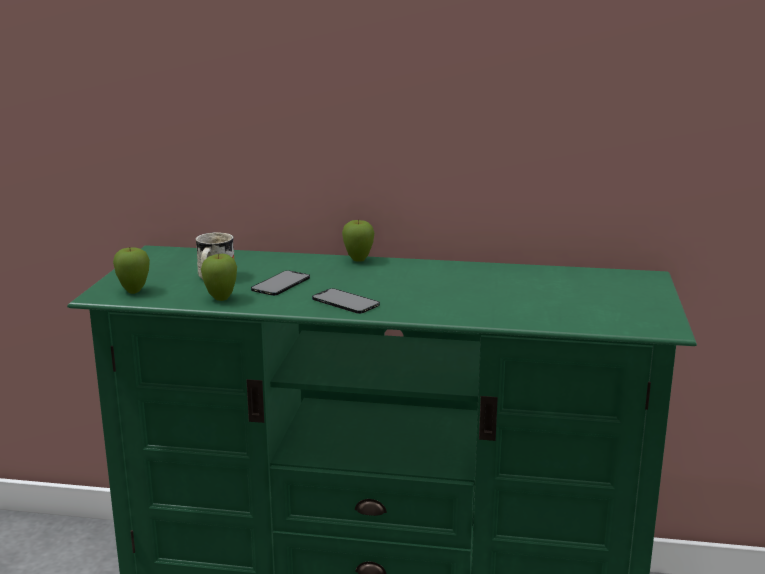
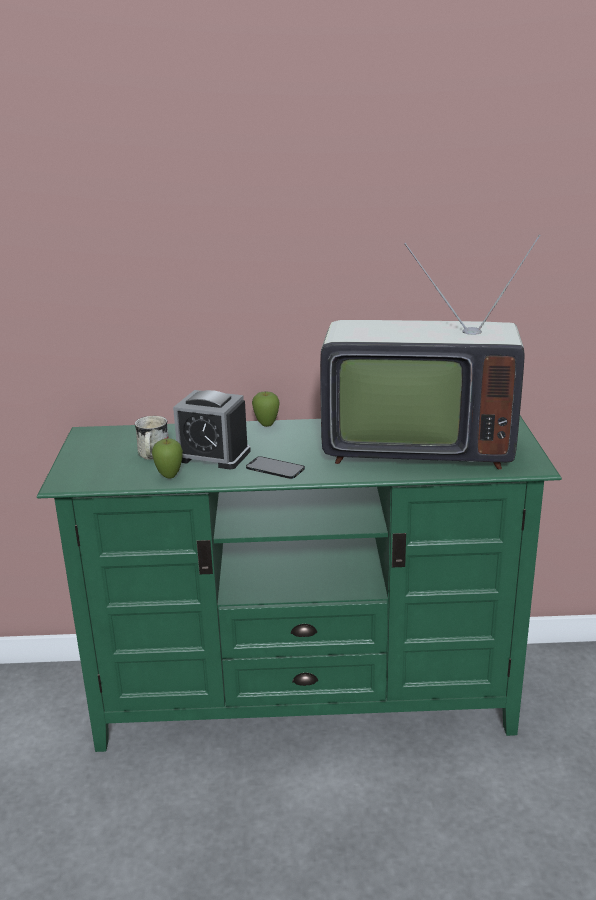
camera: 10 degrees left, 5 degrees up
(134, 291) = (90, 476): apple -> none
(281, 283) = (212, 455): phone -> alarm clock
(522, 295) = (414, 447): none -> television

